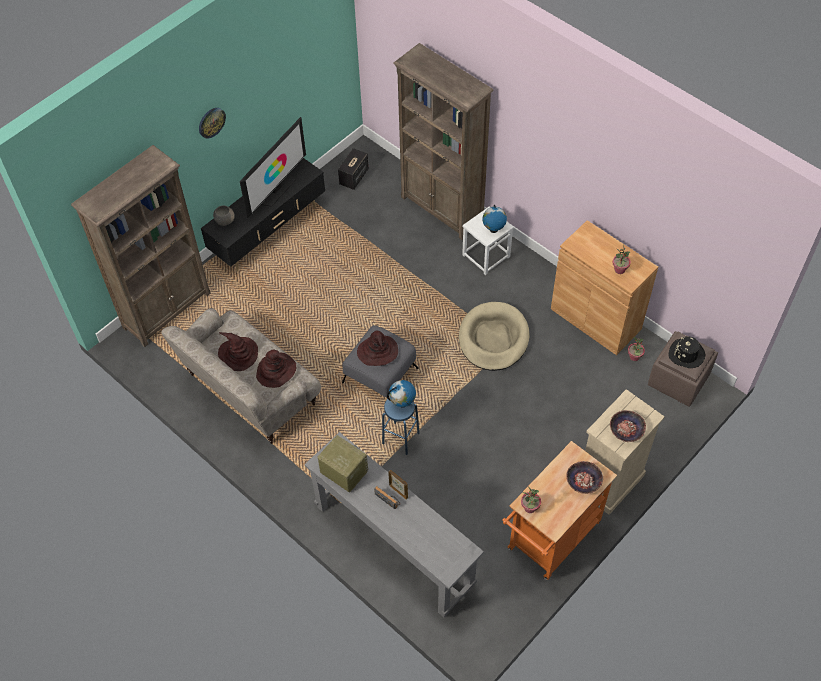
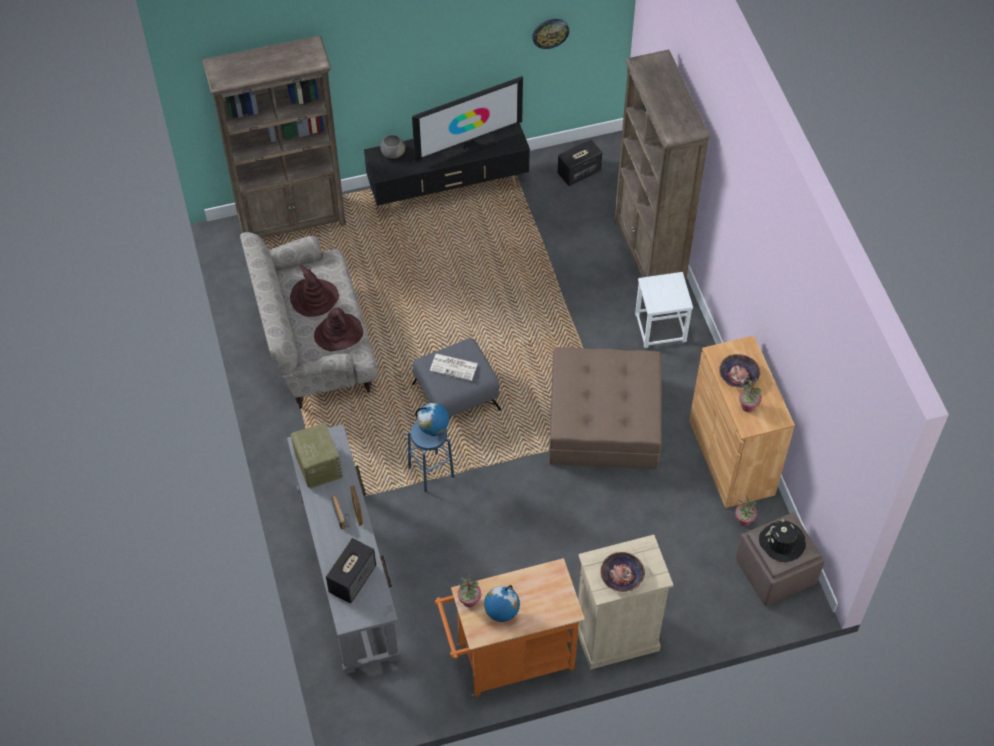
camera: 30 degrees right, 0 degrees up
(211, 122) = (404, 39): wall clock -> wall clock (550, 33)
(378, 351) = (454, 367): brown hat -> newspaper
(430, 540) = (352, 578): none -> speaker
(493, 230) = (668, 299): globe -> globe (501, 615)
(493, 338) = (603, 420): beige dog bed -> brown ottoman
(583, 480) = (545, 605): bowl -> bowl (738, 375)

